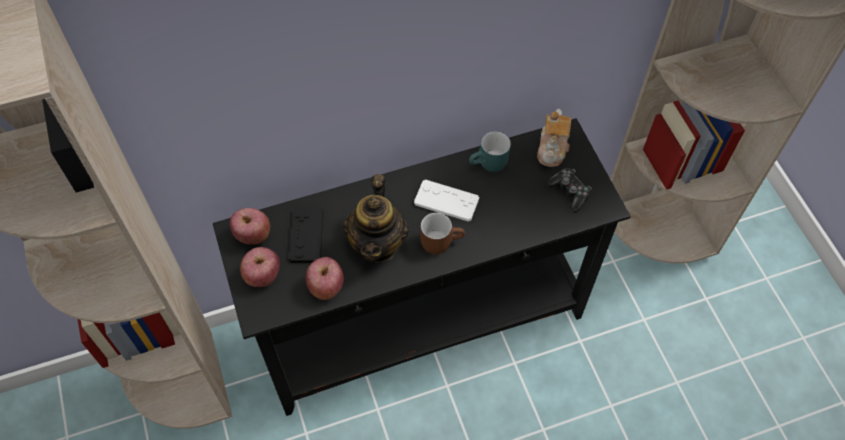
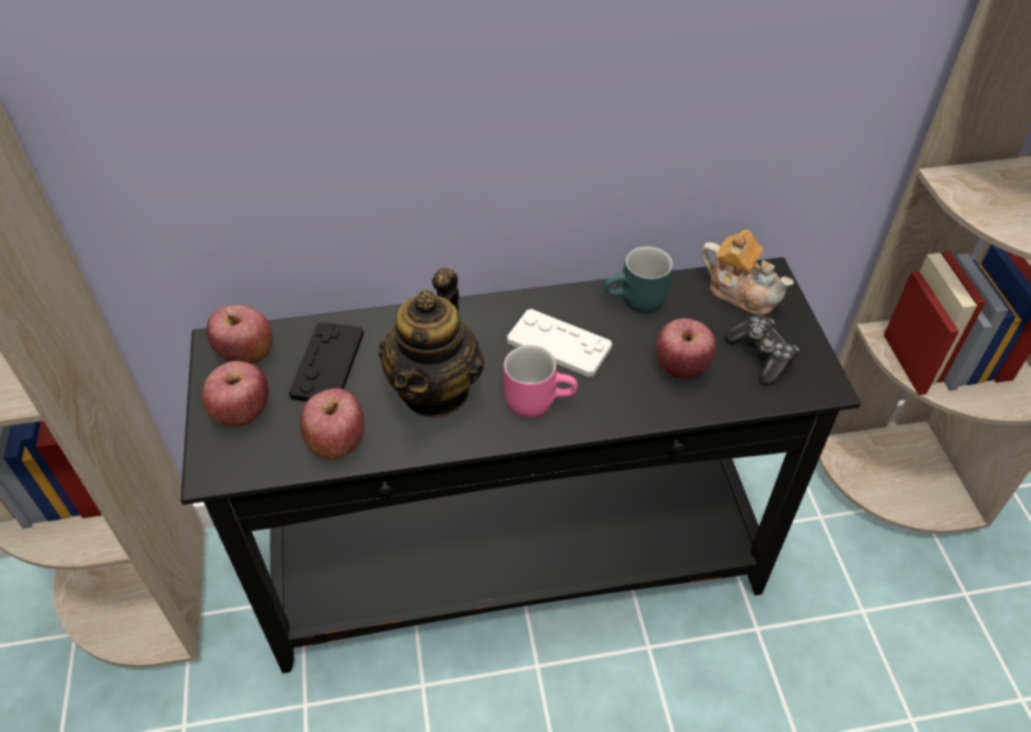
camera: 10 degrees right, 10 degrees down
(440, 240) = (538, 398): brown mug -> pink mug
(523, 207) = (681, 367): none -> apple
(553, 148) = (741, 292): teapot -> teapot turned 75 degrees counterclockwise

